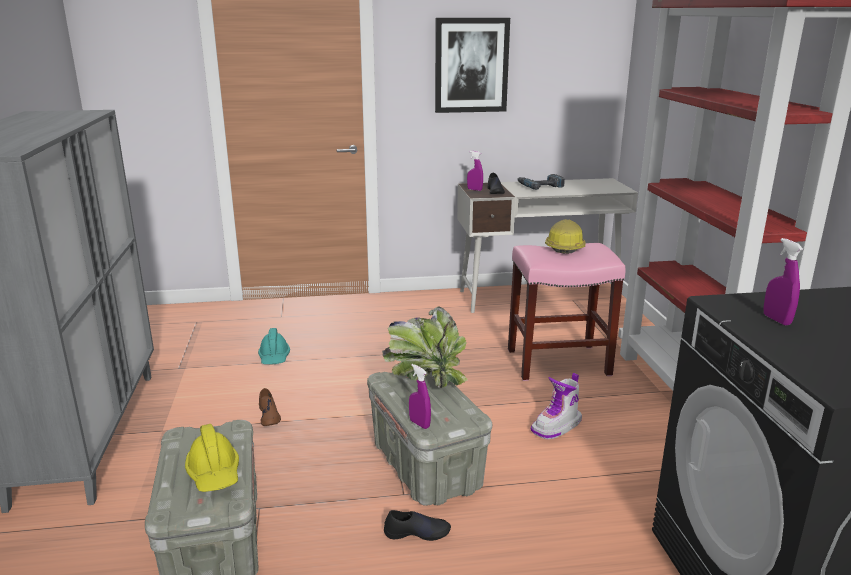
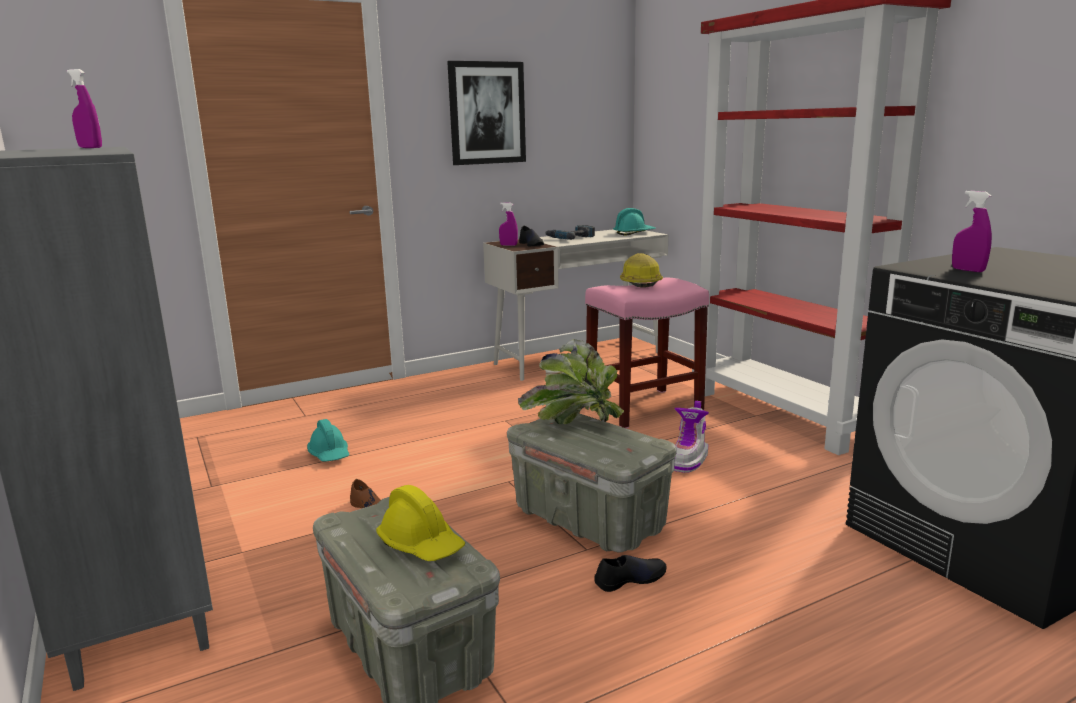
camera: 20 degrees left, 5 degrees down
(419, 424) = (607, 458): purple spray bottle -> purple spray bottle (90, 148)
(605, 187) = (634, 233): none -> turquoise hard hat

